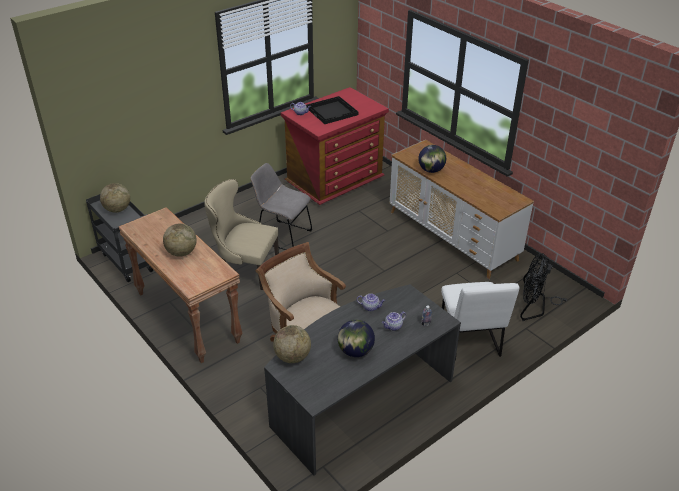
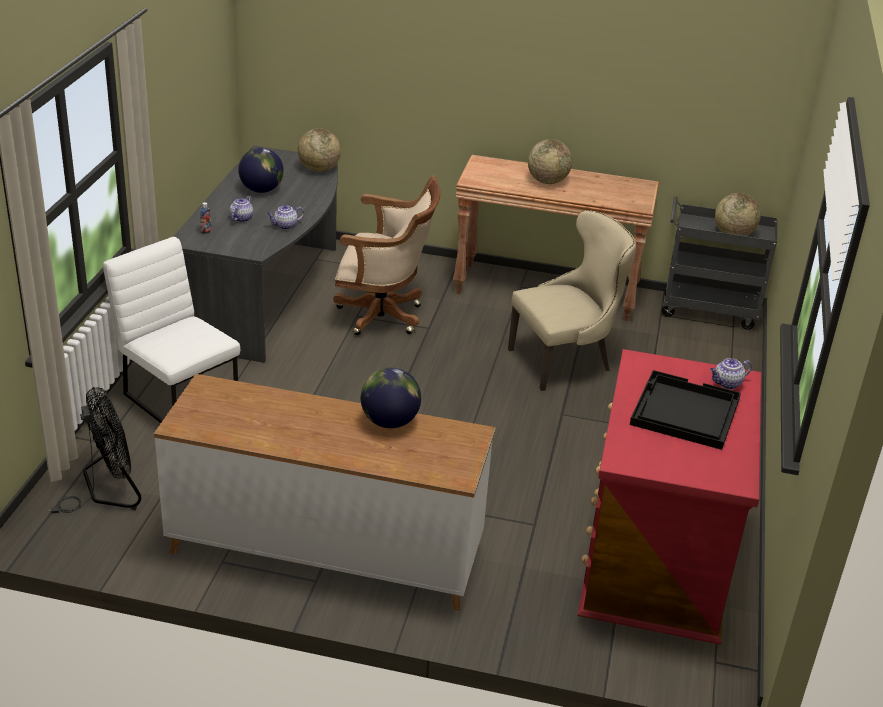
camera: 140 degrees right, 5 degrees down
(282, 235) = (588, 425): grey chair -> none

